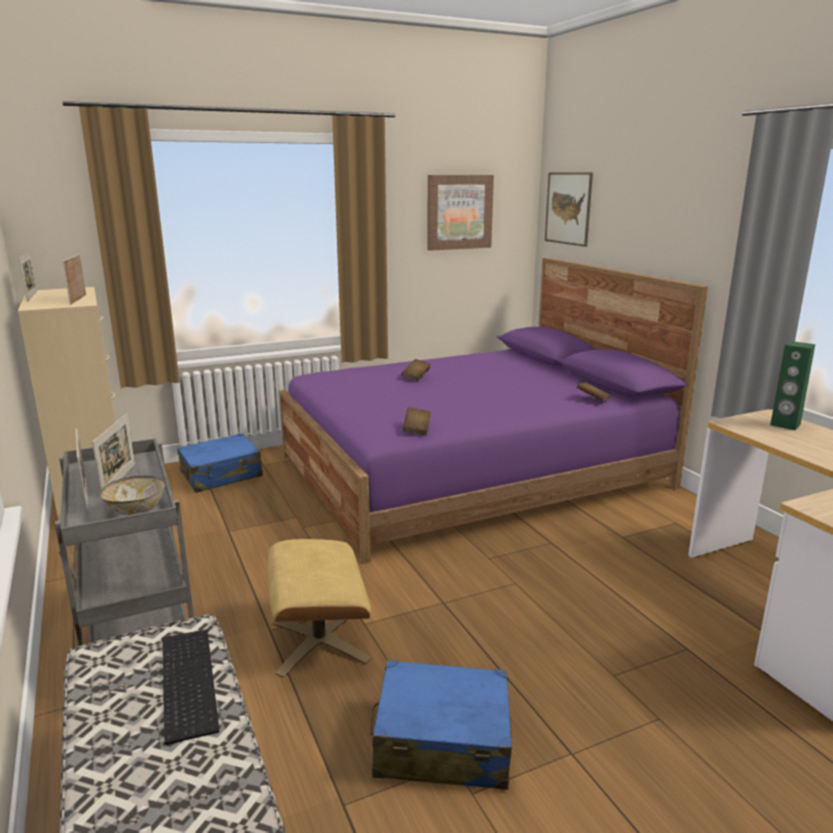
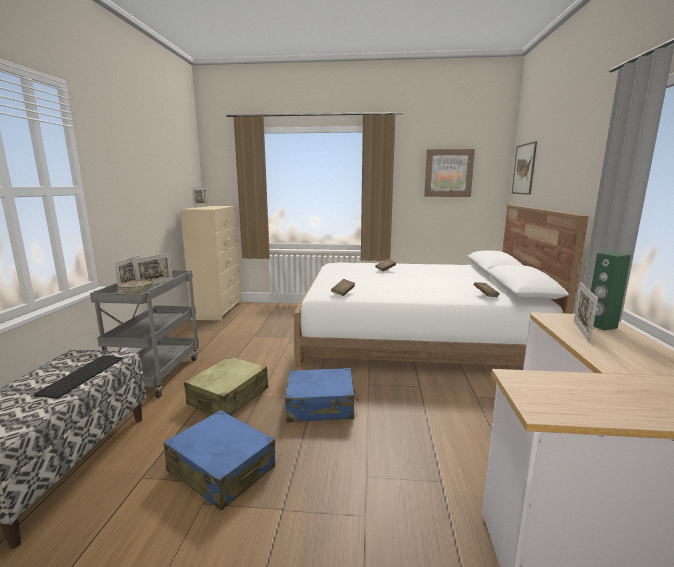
camera: 30 degrees right, 5 degrees down
(78, 299) = (213, 208): picture frame -> picture frame (581, 331)
(222, 475) = (281, 311): blue suitcase -> blue suitcase (321, 406)
(318, 641) = (229, 396): beige ottoman -> beige suitcase
(472, 471) = (415, 336): purple bed -> white bed

